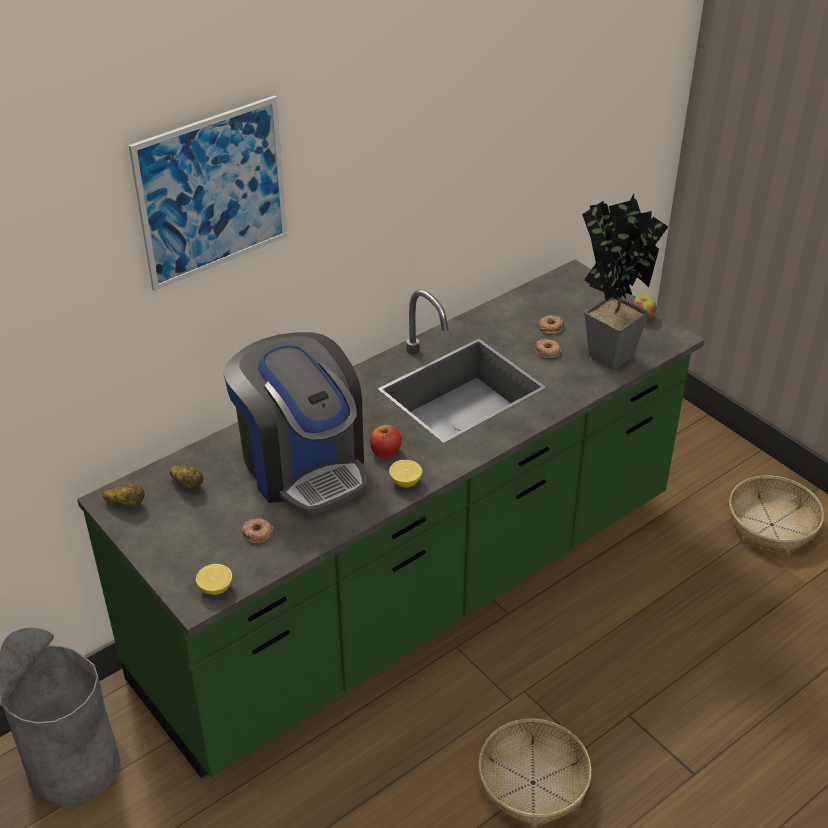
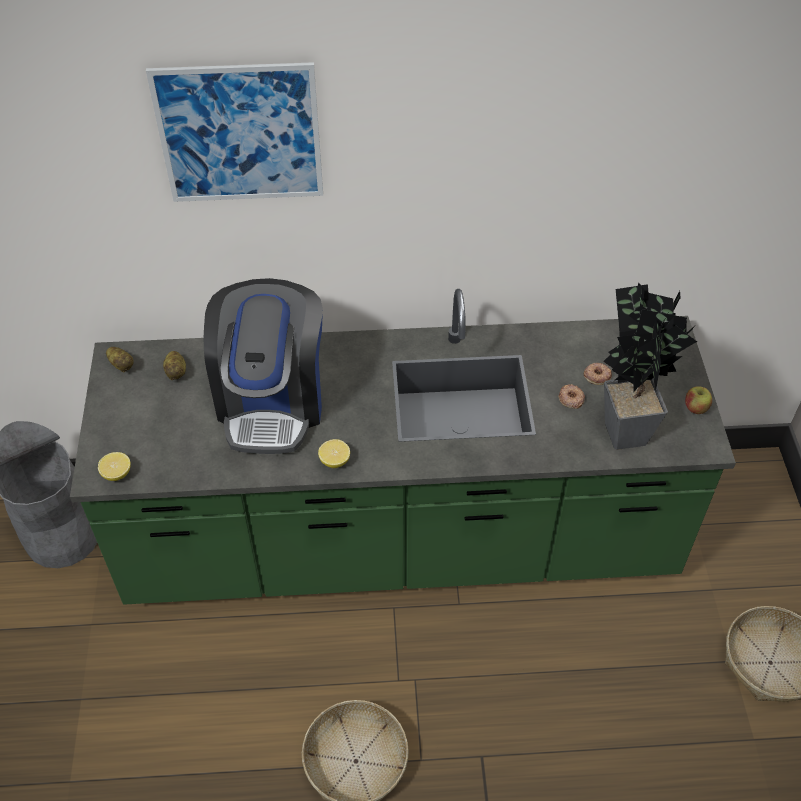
camera: 35 degrees right, 10 degrees up
(257, 533) = (186, 443): donut -> none
(385, 451) = (344, 424): apple -> none

